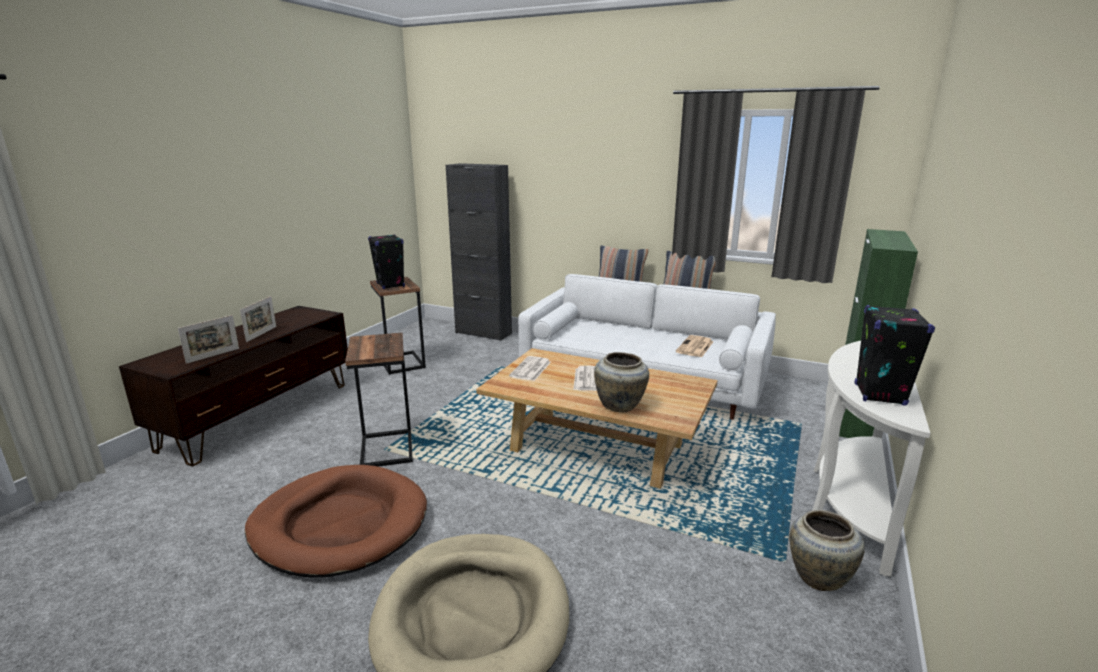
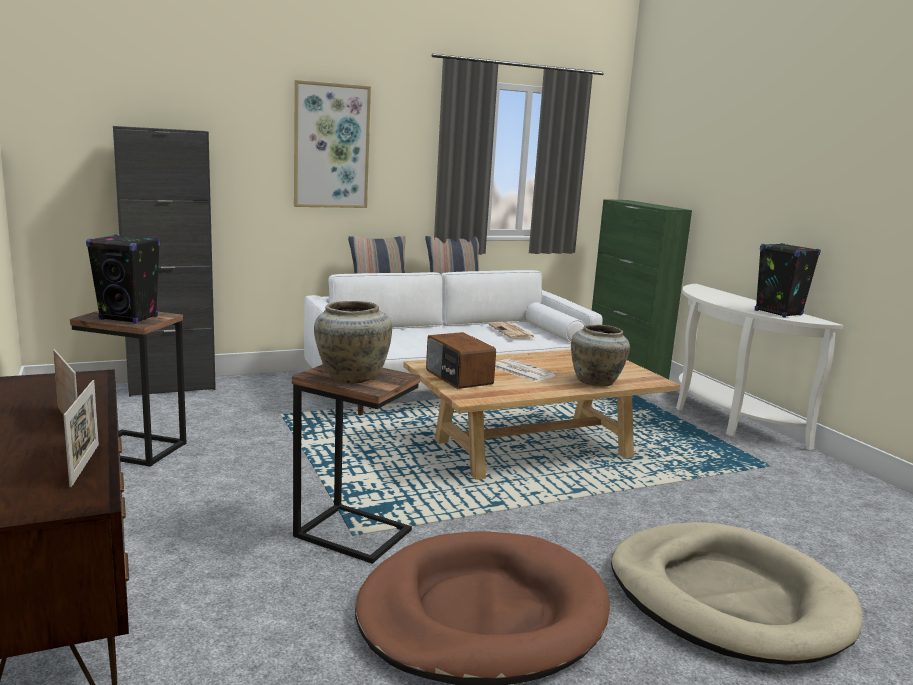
camera: 50 degrees left, 5 degrees down
(531, 369) = (458, 377): newspaper -> radio
(595, 174) = (331, 146): none -> picture
(818, 576) = (794, 465): beige vase -> beige vase (351, 377)

